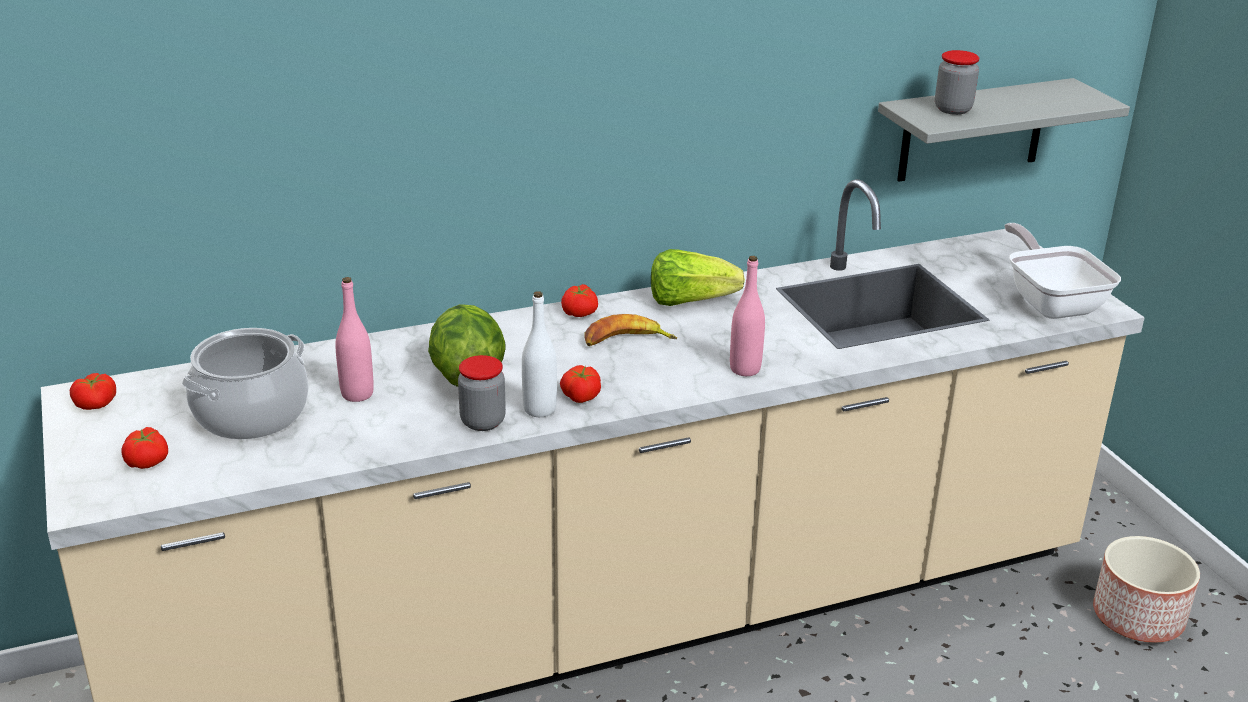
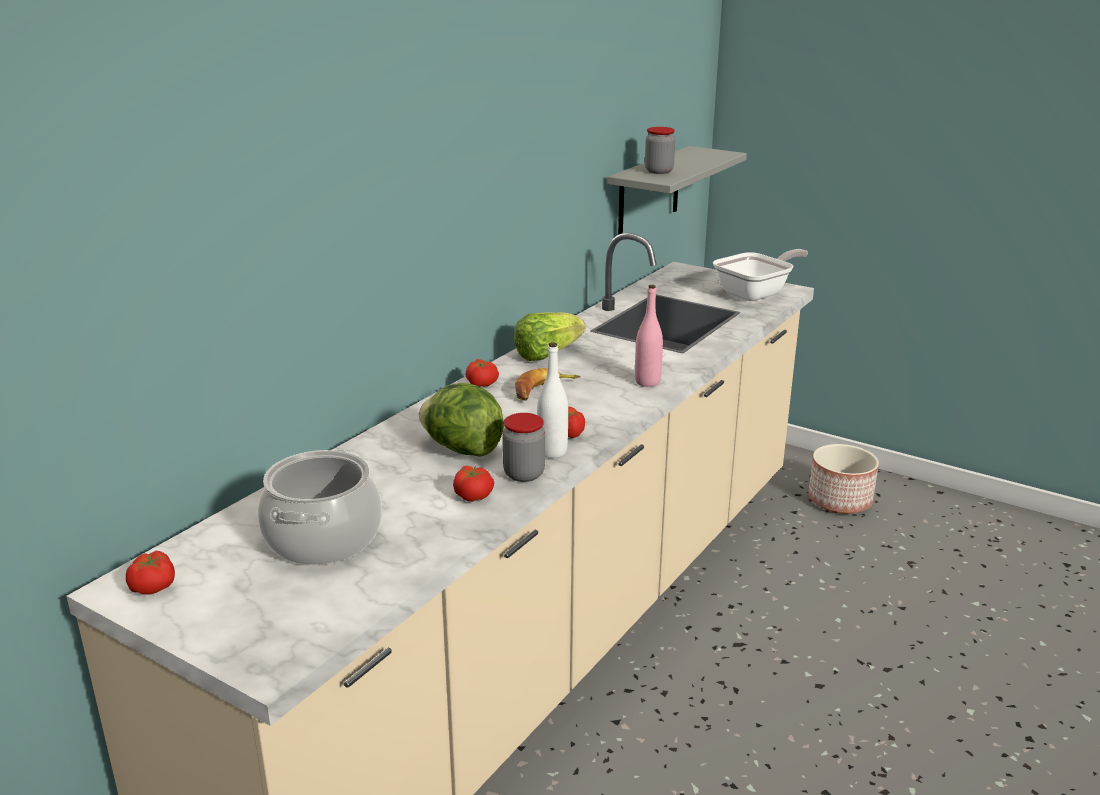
camera: 35 degrees left, 5 degrees down
(148, 461) = (281, 609): tomato -> tomato (473, 495)
(357, 394) = (394, 491): pink bottle -> none
(1051, 302) = (756, 293): frying pan -> frying pan turned 105 degrees clockwise

